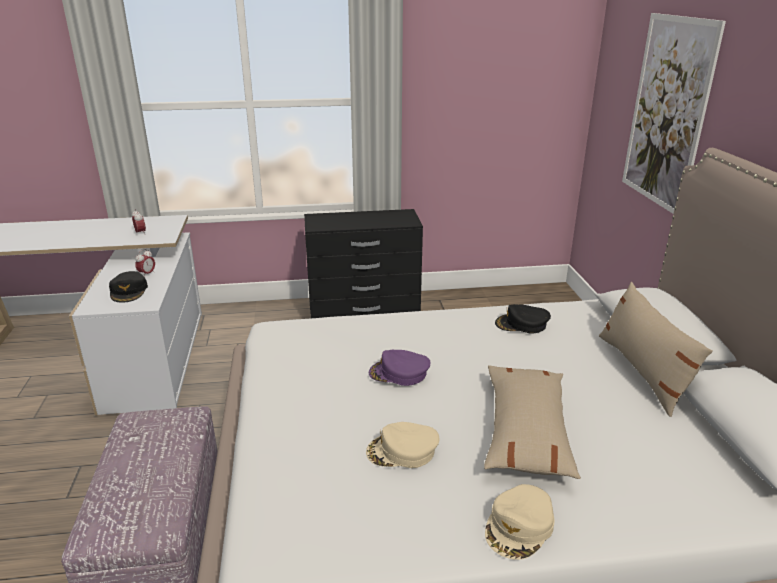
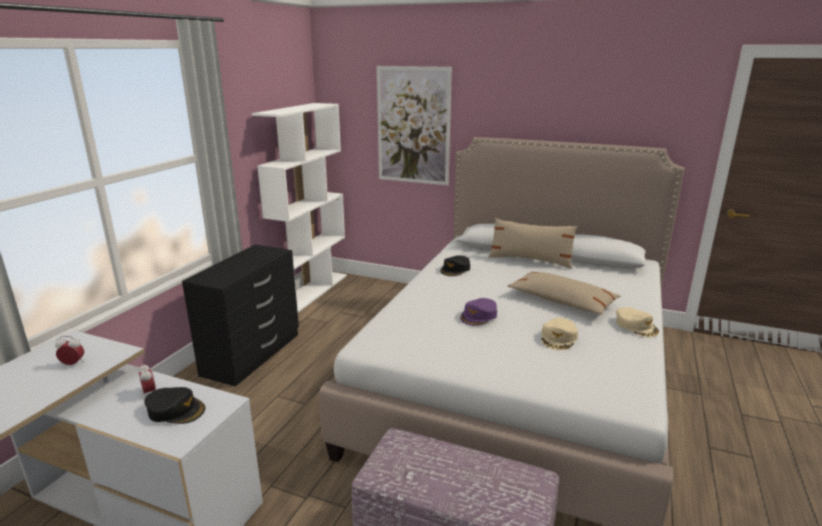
camera: 60 degrees left, 5 degrees down
(510, 293) = (312, 290): none -> white bookcase

